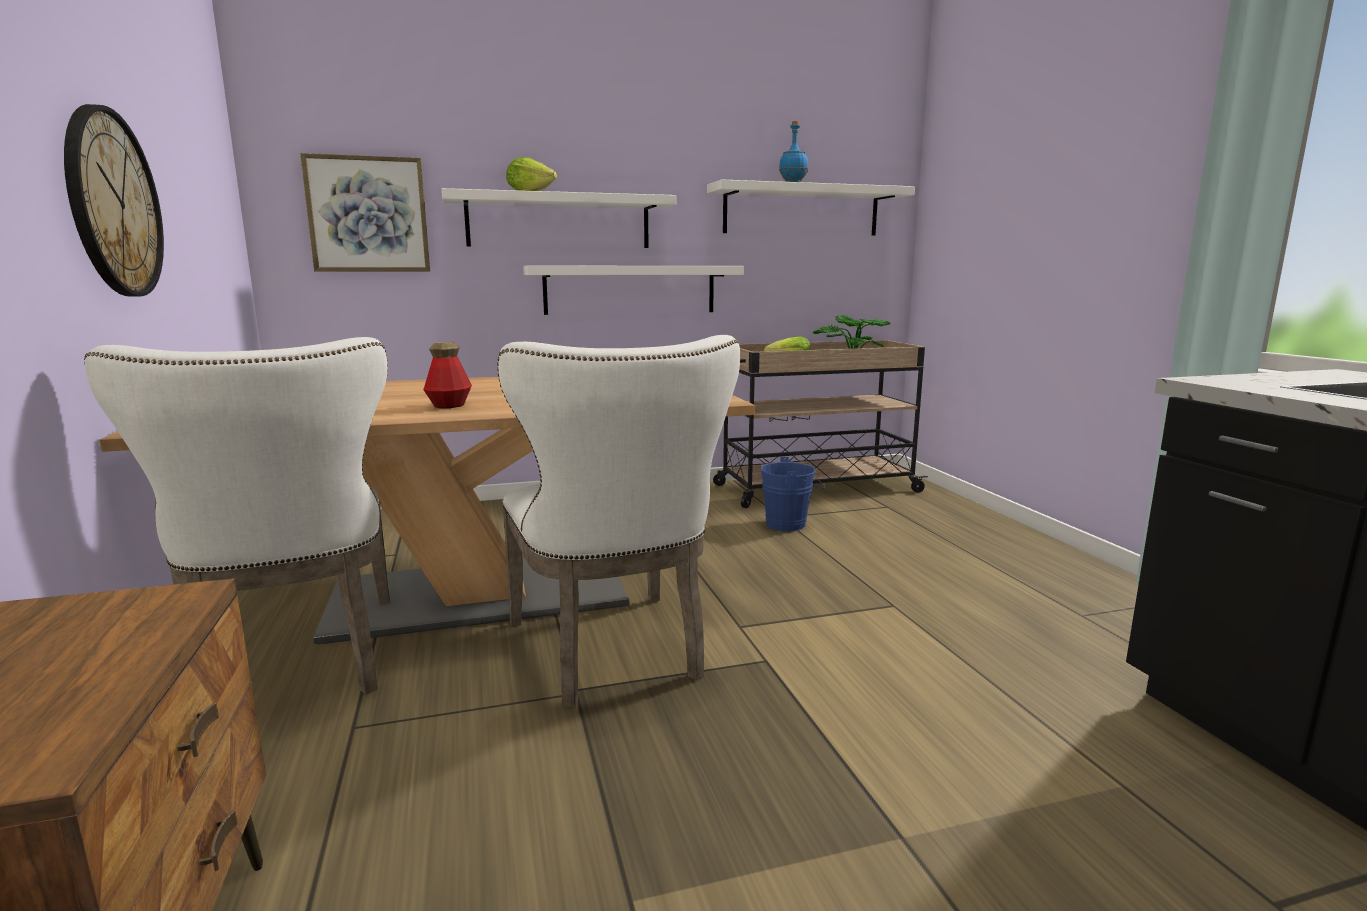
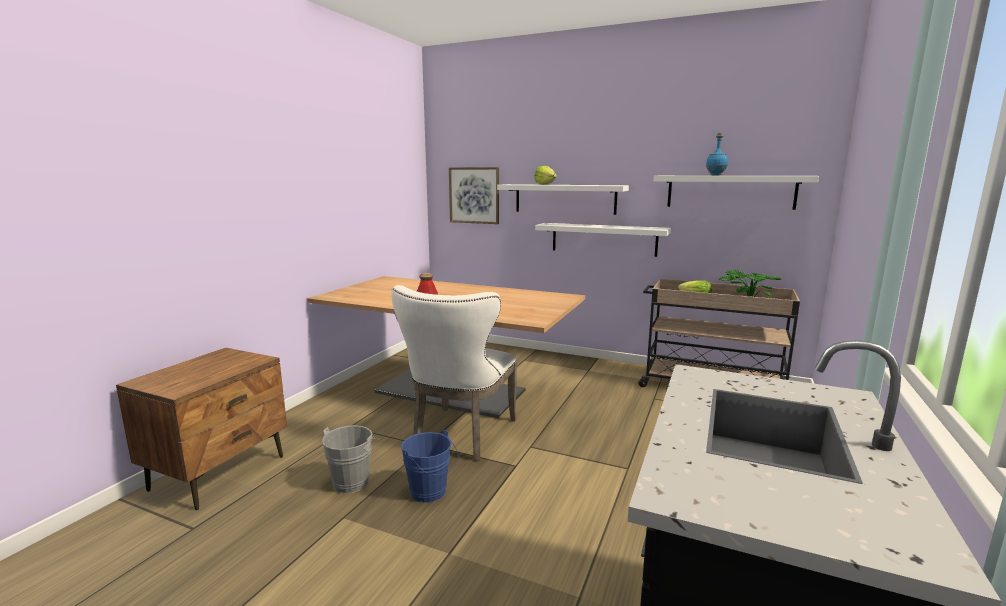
camera: 40 degrees right, 0 degrees up
(113, 204) = (331, 210): wall clock -> none
(301, 667) = (362, 399): white chair -> none
(534, 820) = (353, 480): none -> grey bucket
(790, 524) = (651, 404): blue bucket -> blue bucket (431, 493)

